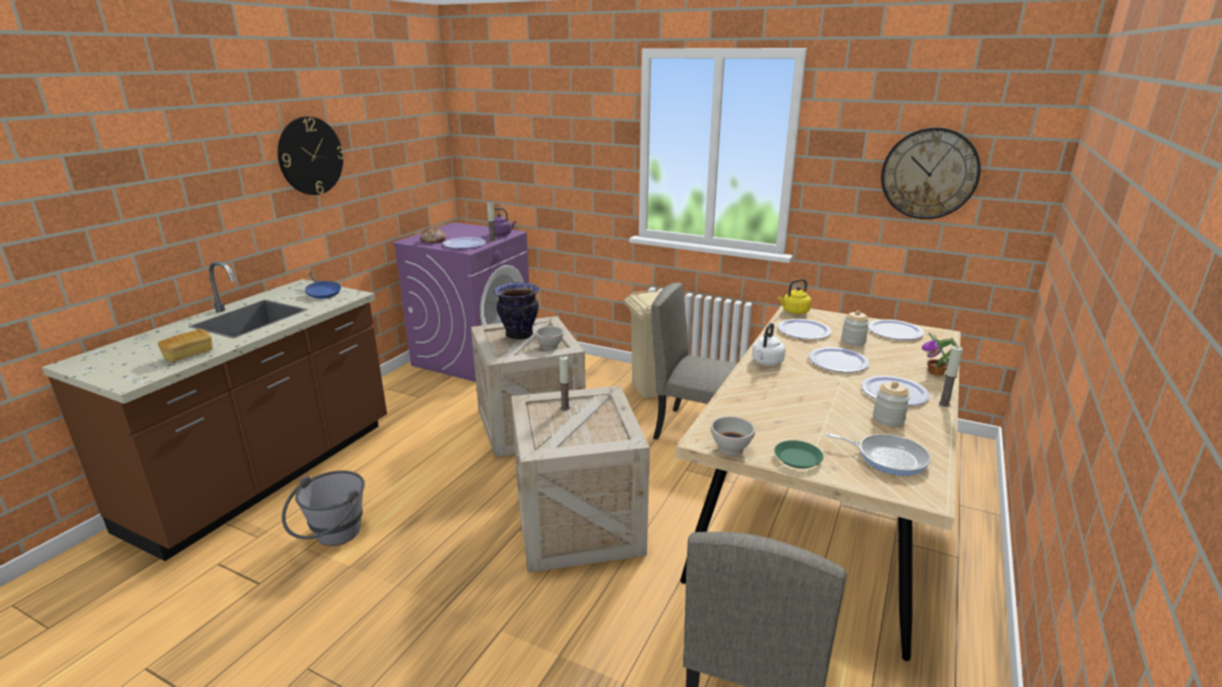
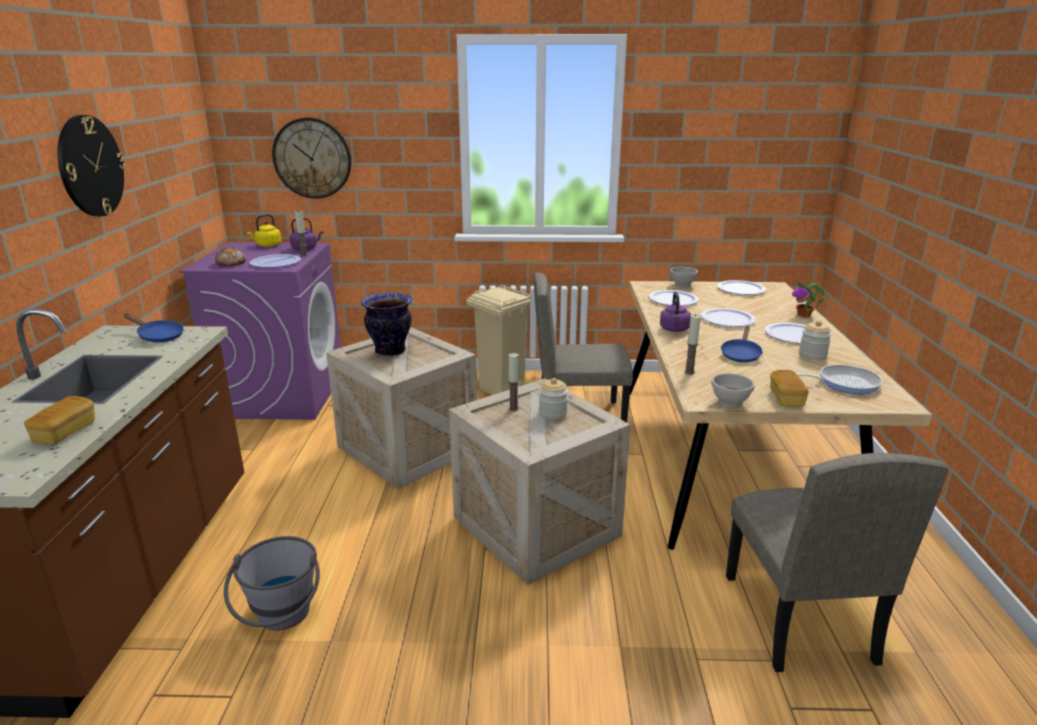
camera: 25 degrees left, 0 degrees up
(549, 347) = (433, 357): white bowl -> white bowl (682, 285)
(766, 362) = (674, 330): white kettle -> purple kettle
(794, 312) = (647, 285): yellow kettle -> yellow kettle (267, 245)
(797, 458) = (786, 398): green plate -> bread
(805, 402) = (740, 354): none -> blue frying pan
(853, 341) = (720, 302): jar -> jar (553, 413)
(929, 173) = (740, 147): wall clock -> wall clock (312, 158)
(944, 404) = (835, 337): candle -> candle (689, 372)

